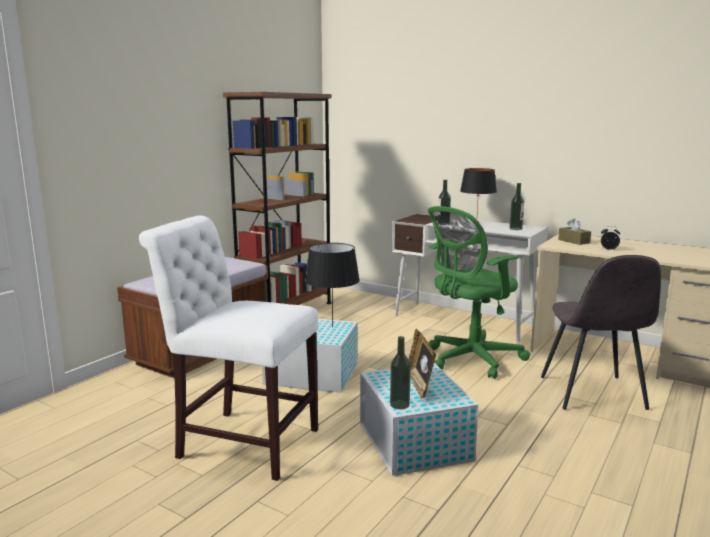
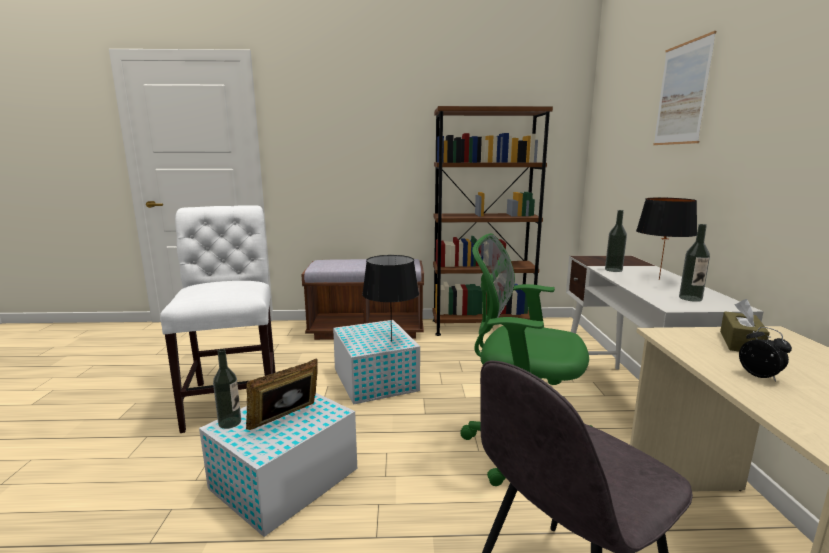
camera: 55 degrees right, 0 degrees up
(449, 96) = (682, 94): none -> picture

